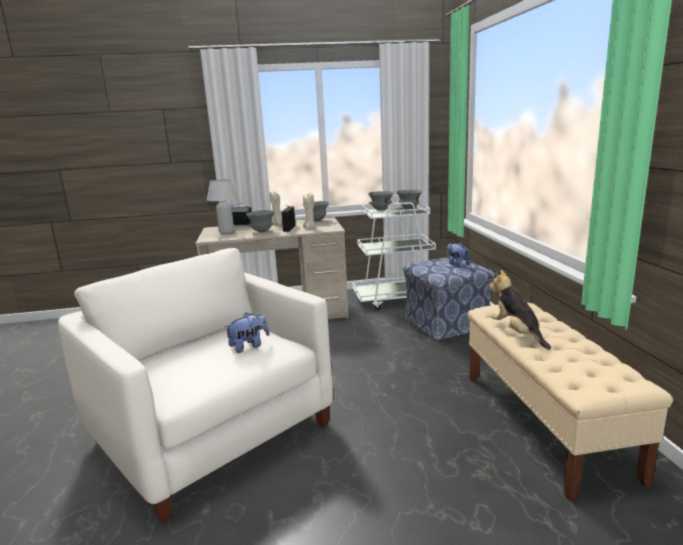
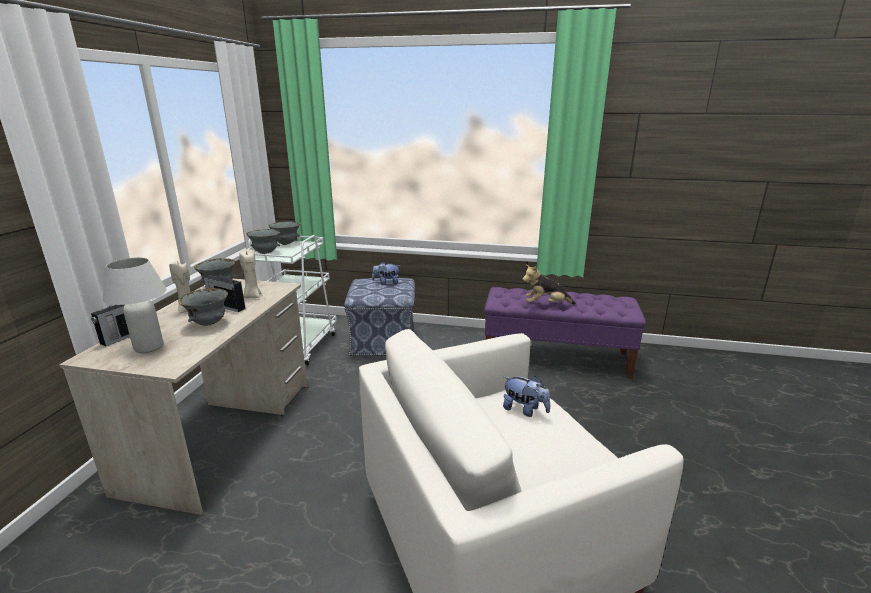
camera: 70 degrees left, 5 degrees up
(249, 346) = (524, 410): plush toy -> plush toy turned 135 degrees clockwise
(544, 423) = (556, 358): beige bench -> purple bench

